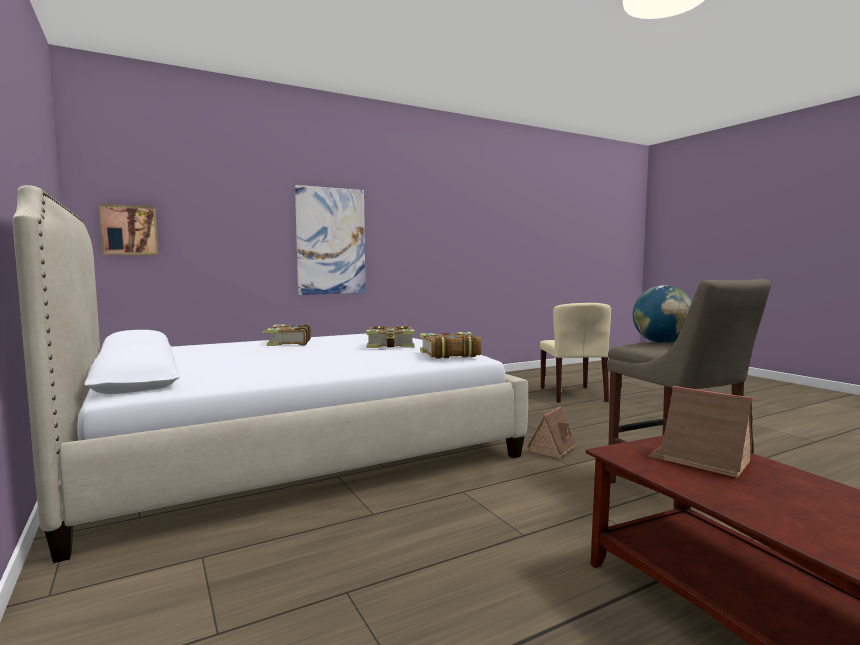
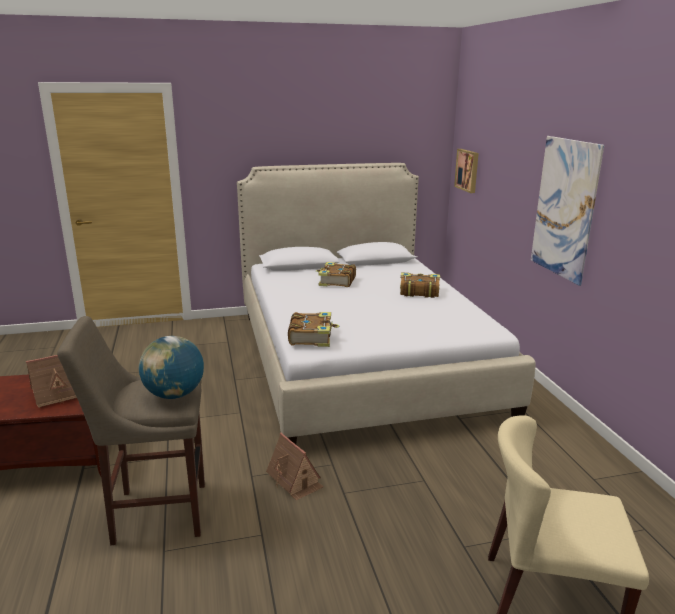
camera: 105 degrees right, 15 degrees up
(391, 345) = (384, 324): book -> book (336, 281)

